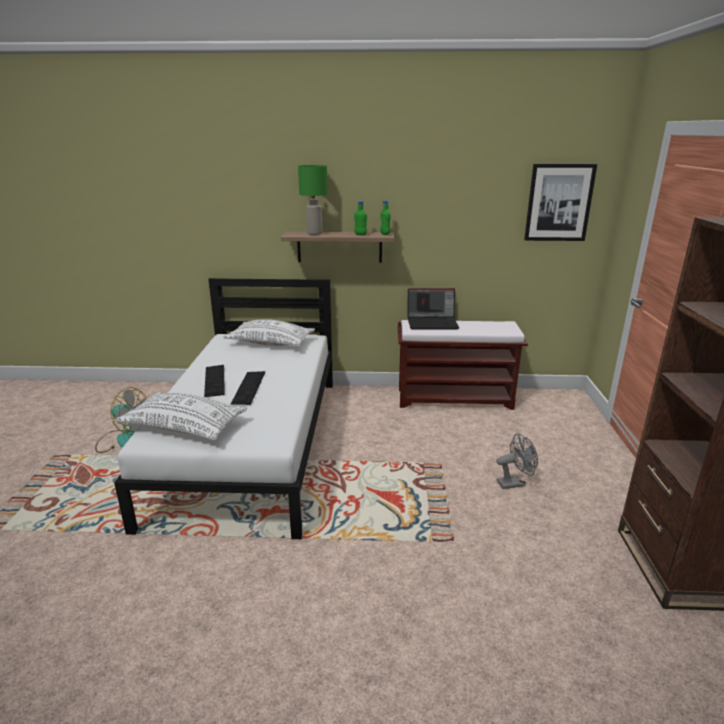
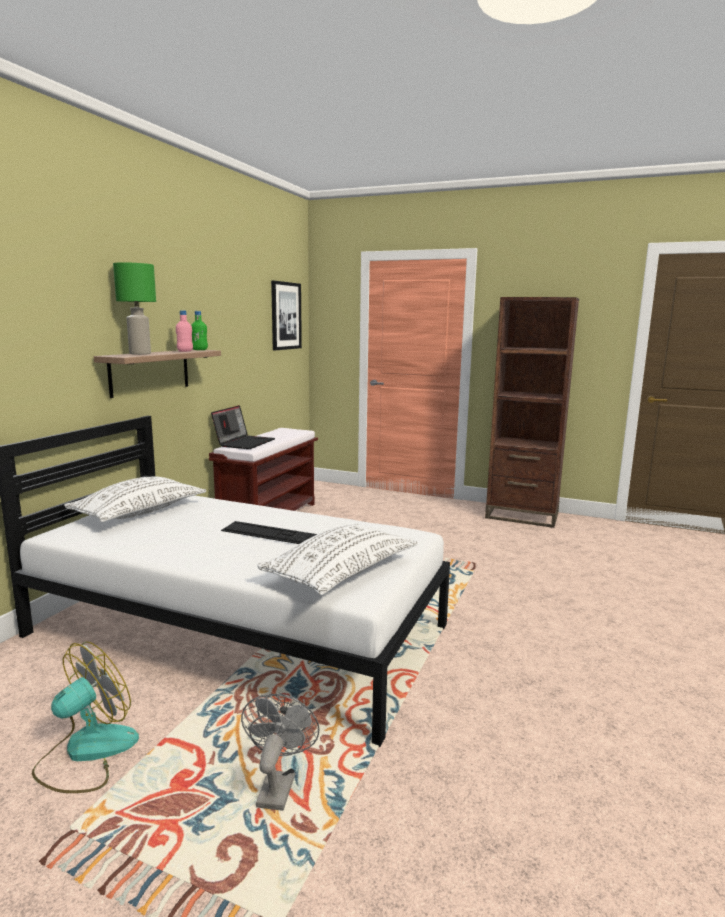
camera: 70 degrees left, 10 degrees down
(214, 380) = (220, 549): keyboard -> none
(360, 234) = (185, 351): green bottle -> pink bottle
(514, 483) = (417, 529): grey fan -> grey fan (277, 785)

